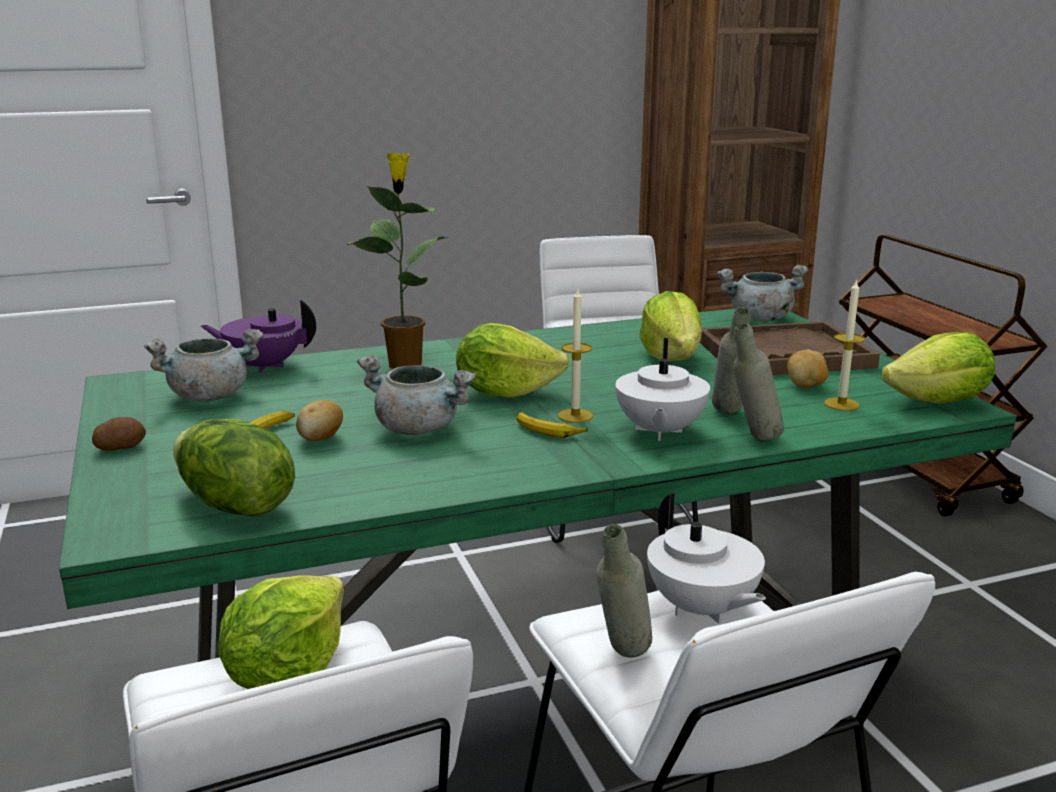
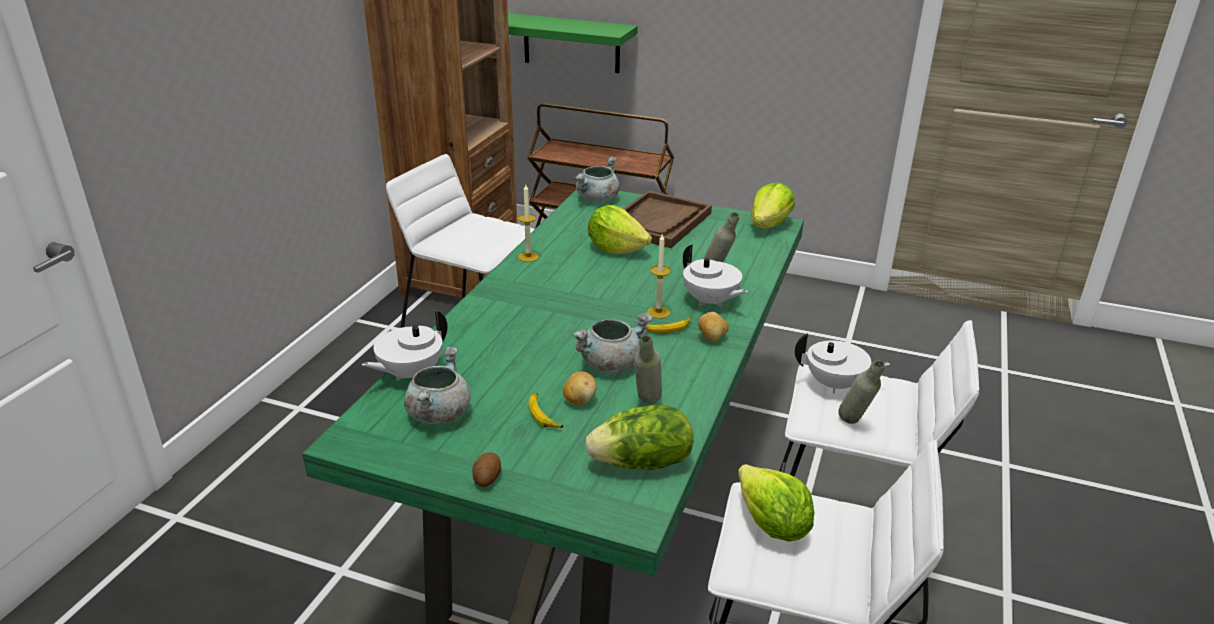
camera: 50 degrees left, 10 degrees up
(264, 366) = (410, 373): purple teapot -> white teapot
(405, 363) = (492, 324): potted plant -> none
(505, 392) = (594, 315): lettuce -> none
(753, 441) = (754, 286): grey bottle -> grey bottle (647, 405)
(806, 386) = (707, 240): potato -> potato (712, 338)
(841, 404) = (741, 245): candle -> candle (528, 257)
(952, 160) = (571, 43): none -> green shelf

